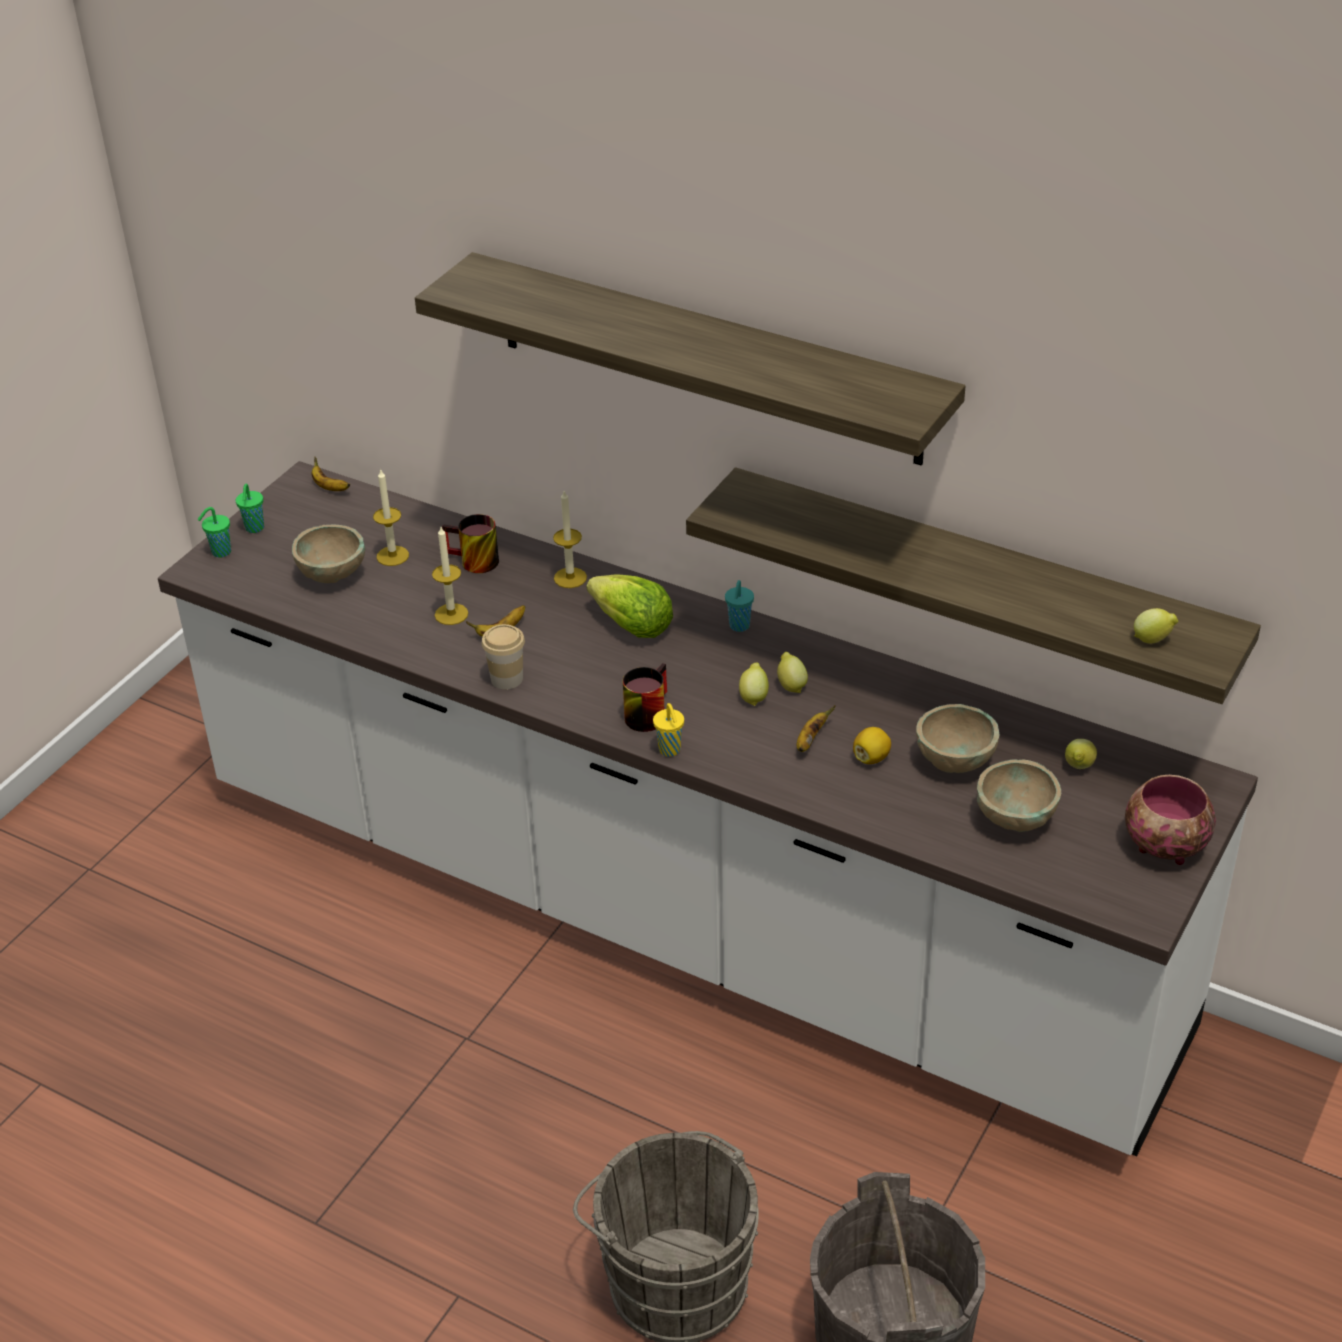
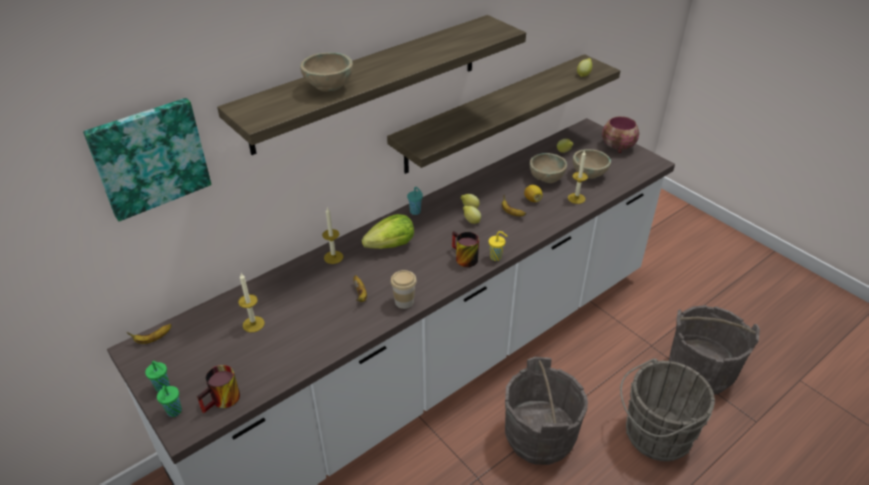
camera: 70 degrees left, 0 degrees up
(332, 576) = (250, 357): beige bowl -> beige bowl (329, 88)
(385, 264) = (149, 157): none -> picture
(451, 614) = (330, 311): candle -> candle (576, 198)
(472, 562) = (289, 291): mug -> mug (223, 401)
(588, 1100) = (539, 436): none -> grey bucket

